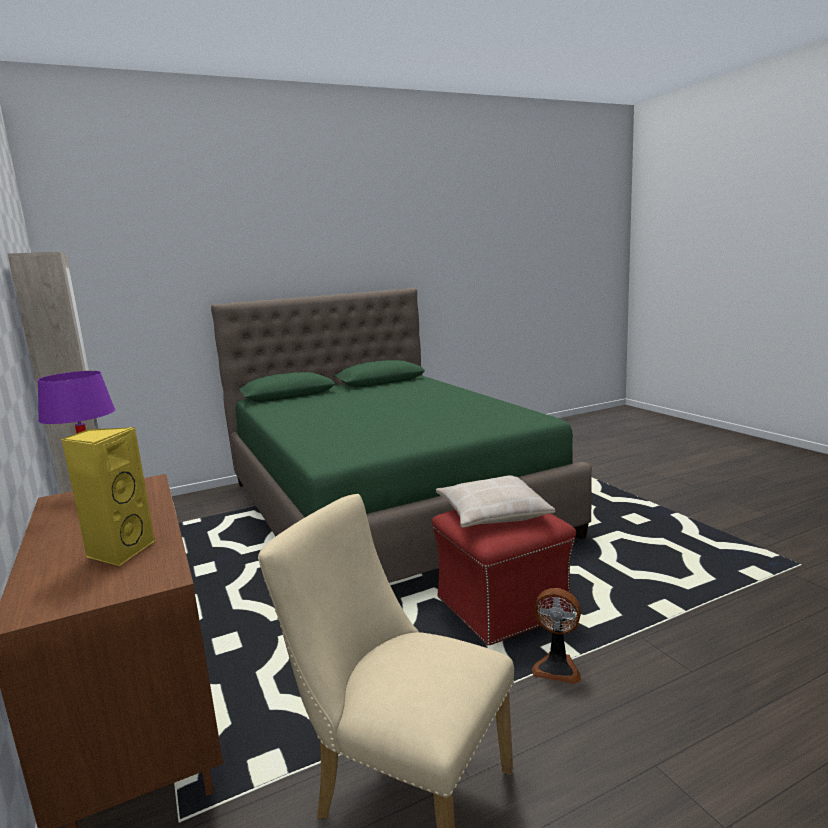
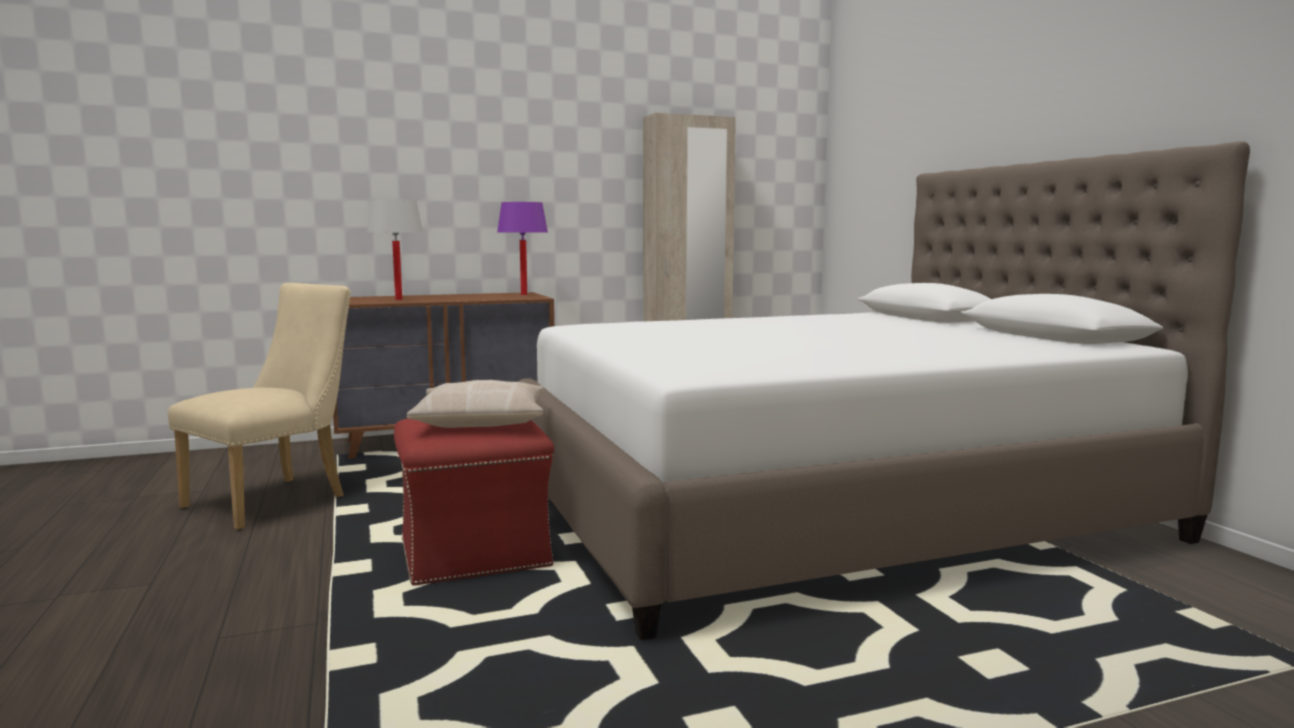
camera: 95 degrees right, 5 degrees down
(119, 551) = (398, 299): yellow speaker -> white table lamp
(387, 507) = (823, 506): green bed -> white bed
(557, 667) = (330, 564): fan -> none

